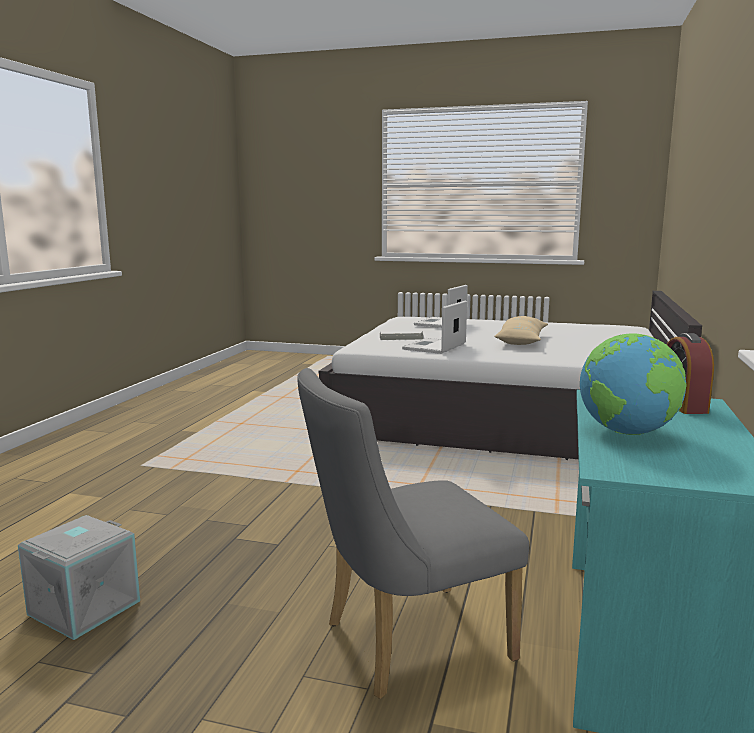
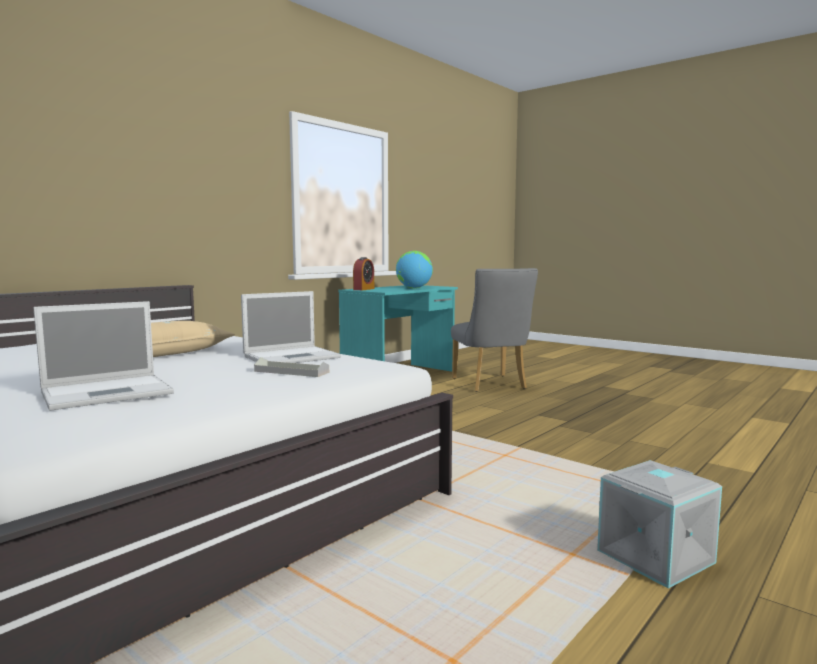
camera: 155 degrees left, 5 degrees down
(84, 607) = (649, 408): grey storage box -> grey storage box (656, 558)
(404, 643) = (491, 385): grey chair -> grey chair turned 75 degrees clockwise

